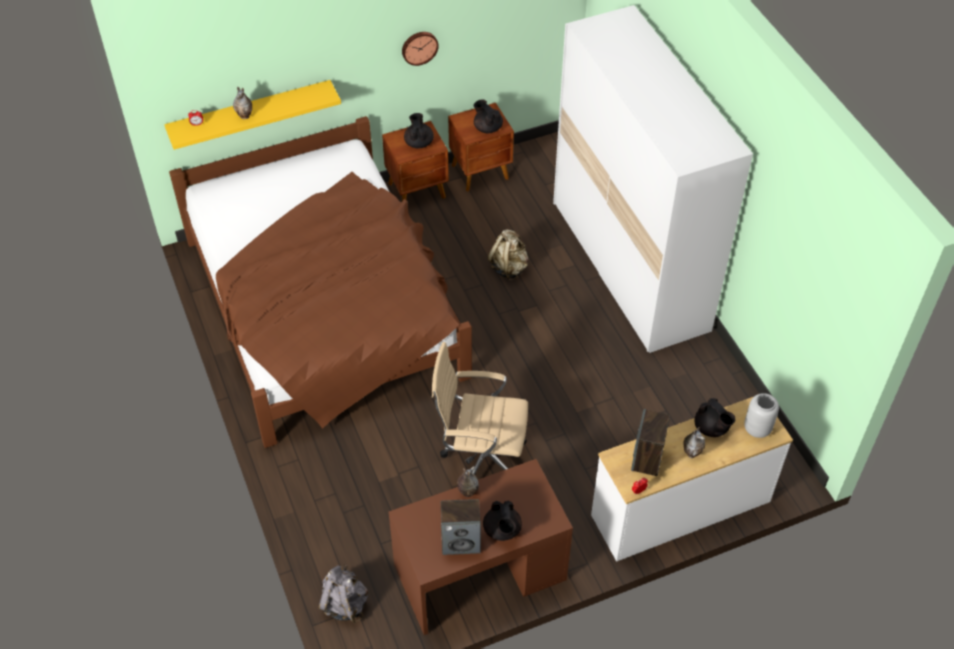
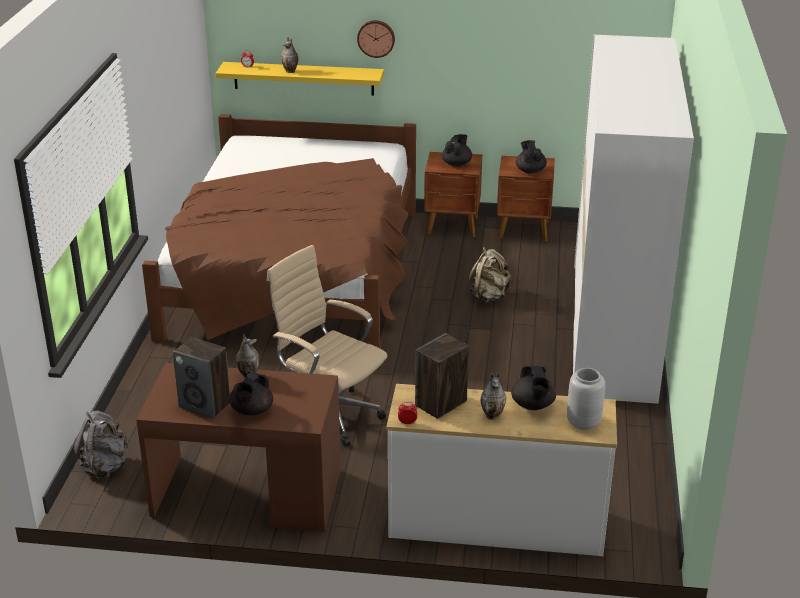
camera: 30 degrees right, 20 degrees down
(419, 47) = (478, 63): wall clock -> wall clock (376, 38)

